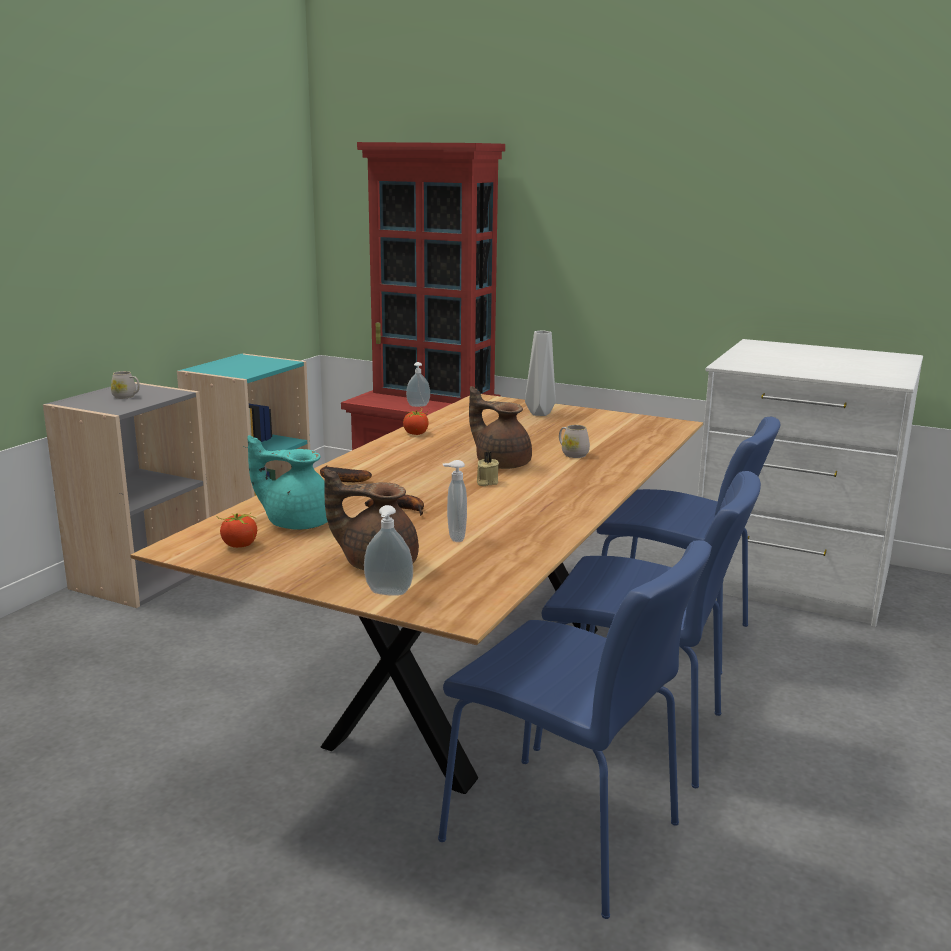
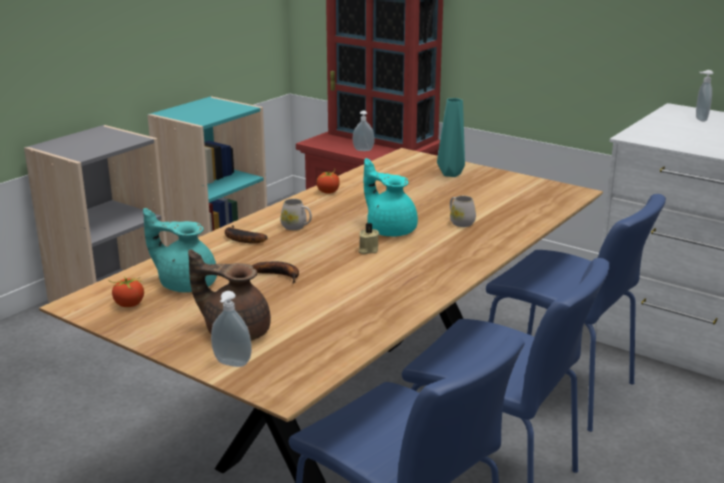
camera: 10 degrees right, 5 degrees up
(127, 397) = (95, 142): white mug -> white mug (296, 227)
(454, 537) = (313, 309): soap dispenser -> soap dispenser (699, 119)
(501, 463) = (390, 230): brown teapot -> turquoise teapot
(540, 413) = (452, 174): grey vase -> turquoise vase

